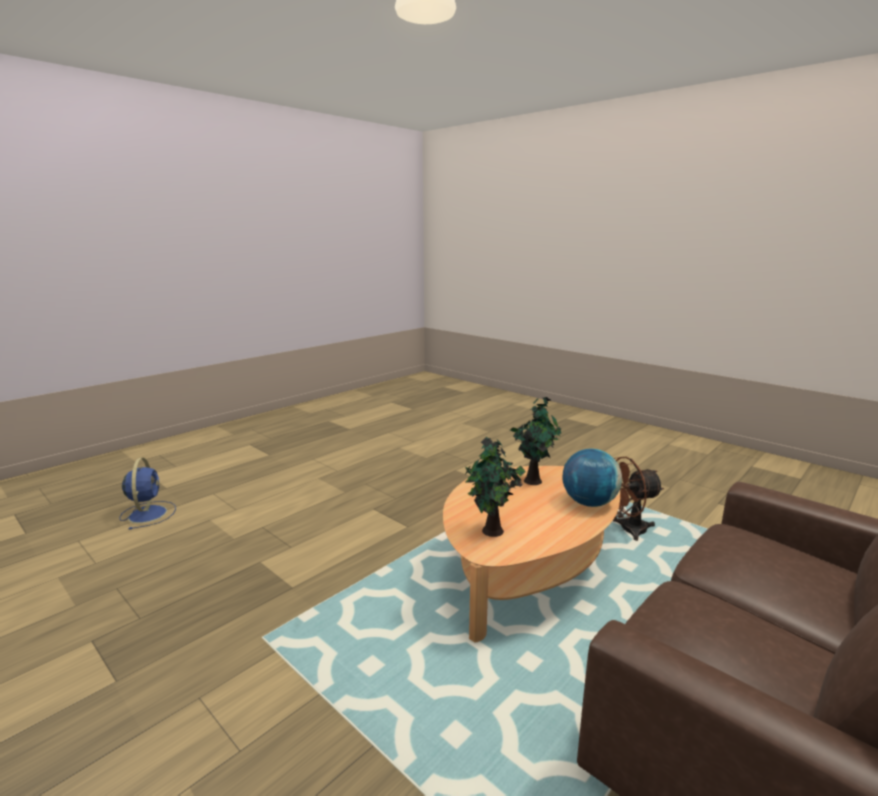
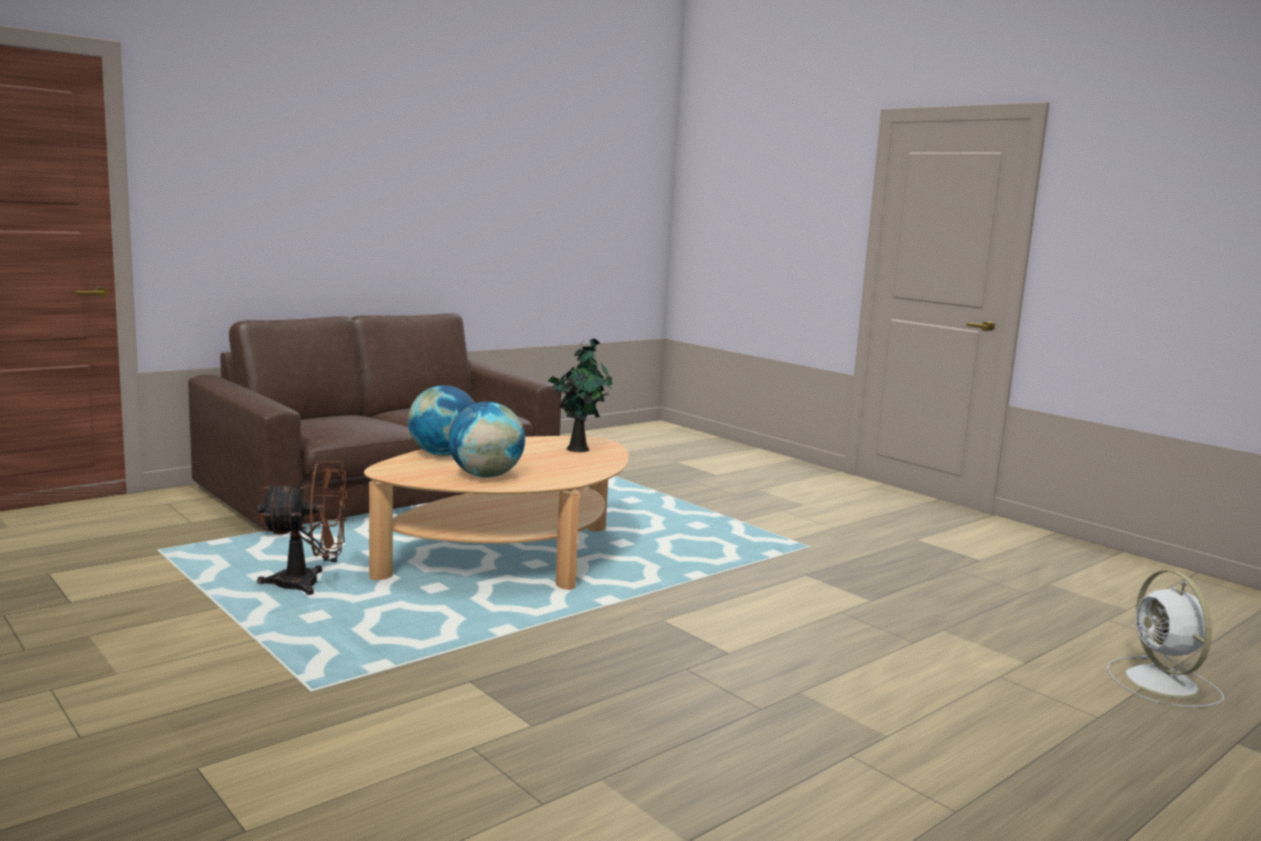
camera: 175 degrees left, 5 degrees down
(148, 513) = (1163, 684): blue fan -> white fan
(533, 480) = (486, 476): potted plant -> globe

